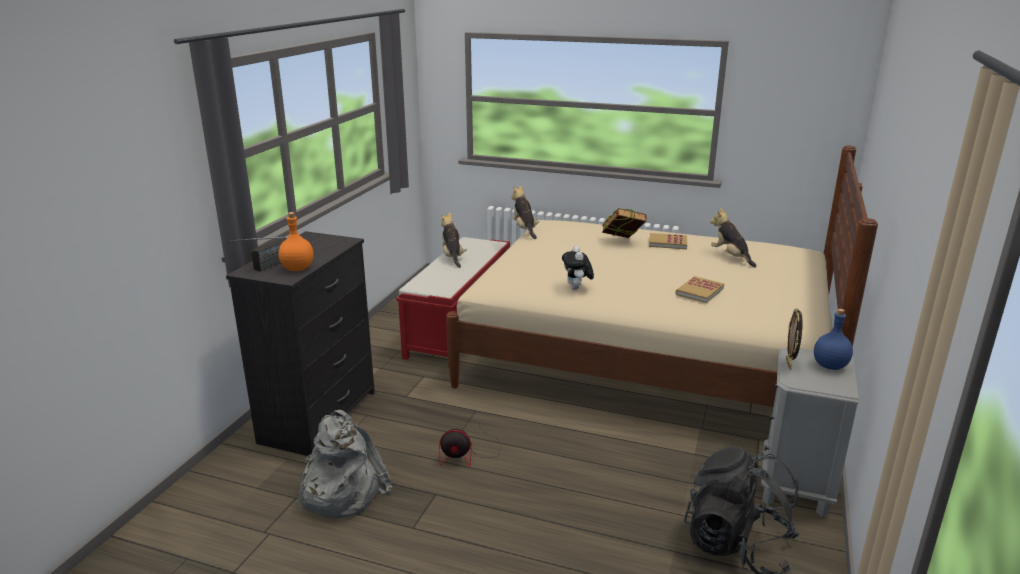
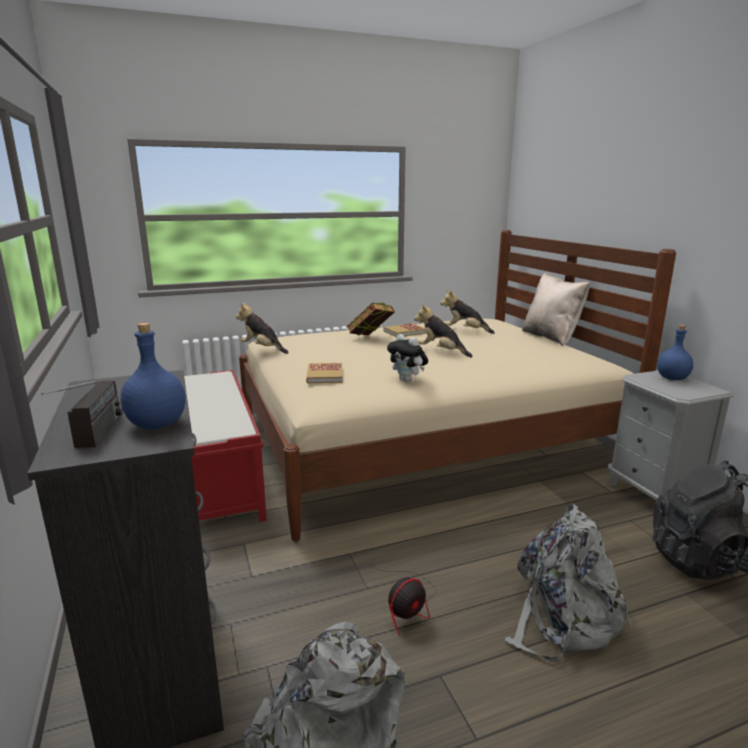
camera: 40 degrees left, 5 degrees down
(298, 268) = (158, 424): orange bottle -> blue bottle
(452, 257) = (194, 396): plush toy -> plush toy (441, 352)
(553, 511) = (562, 618): none -> grey backpack
(699, 291) = (498, 356): book -> book (325, 375)
(789, 364) = (654, 385): picture frame -> none
(817, 288) = (551, 337): none -> beige pillow

